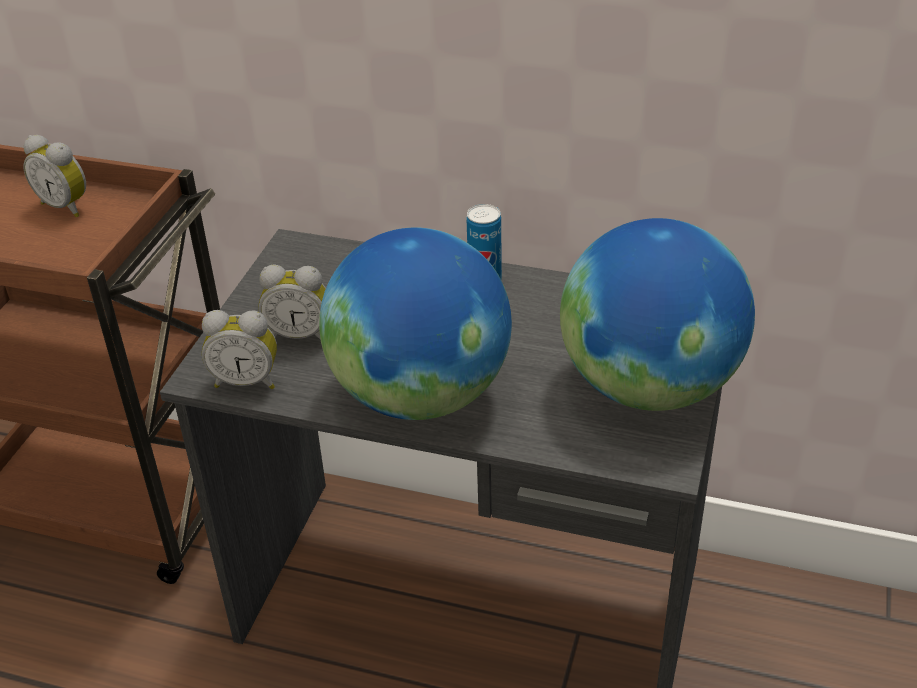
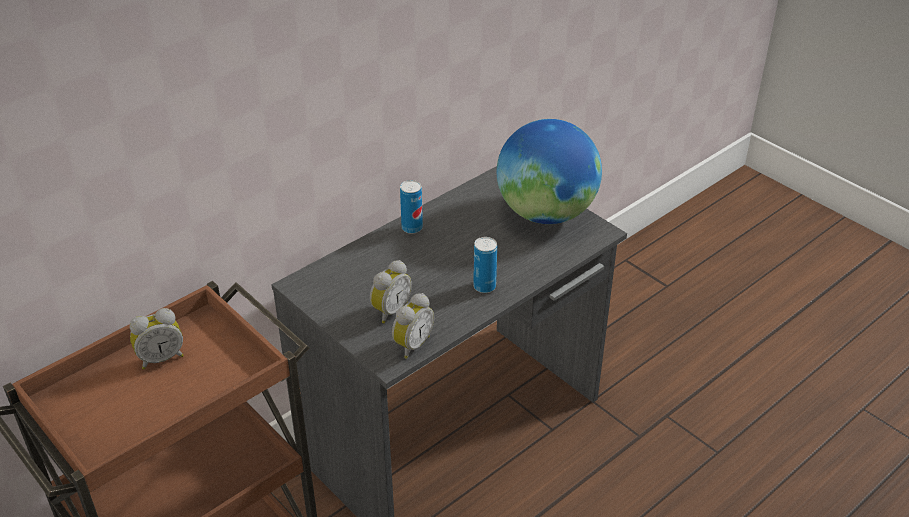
camera: 60 degrees left, 0 degrees up
(419, 395) = (484, 286): globe -> can

